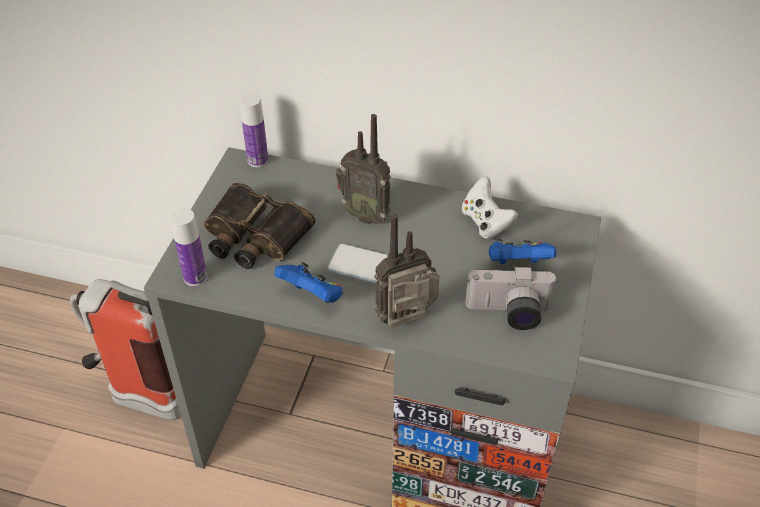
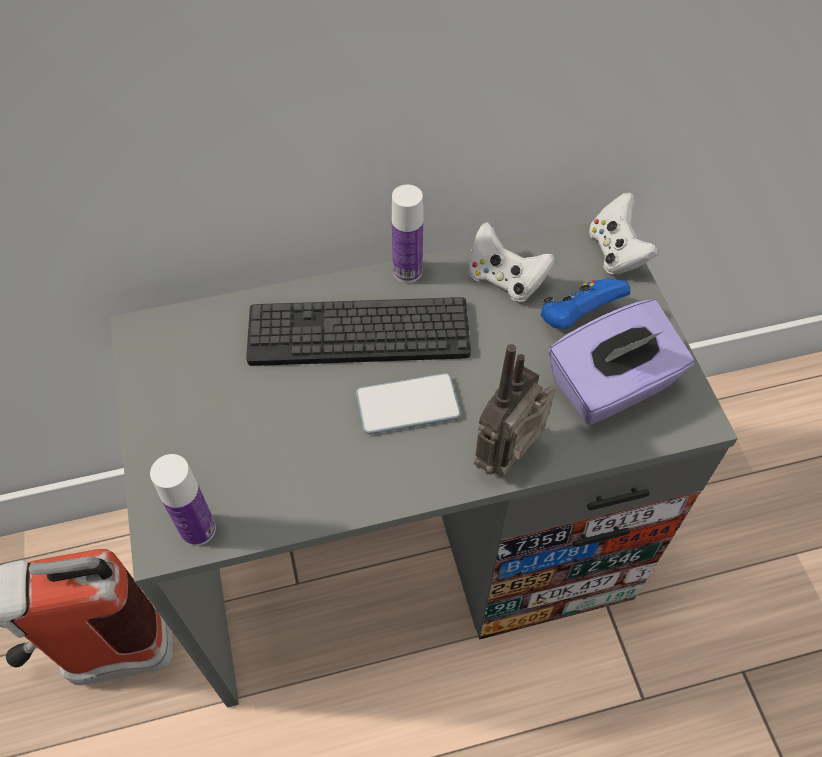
camera: 30 degrees left, 10 degrees up
(253, 236) = (236, 430): binoculars -> none
(258, 160) = (165, 318): bottle -> bottle (407, 271)
(312, 296) = (371, 478): blue game controller -> none
(366, 214) = (358, 333): radio -> keyboard
(508, 314) = (612, 387): camera -> purple tissue box
(578, 237) = (616, 252): none -> white game controller

